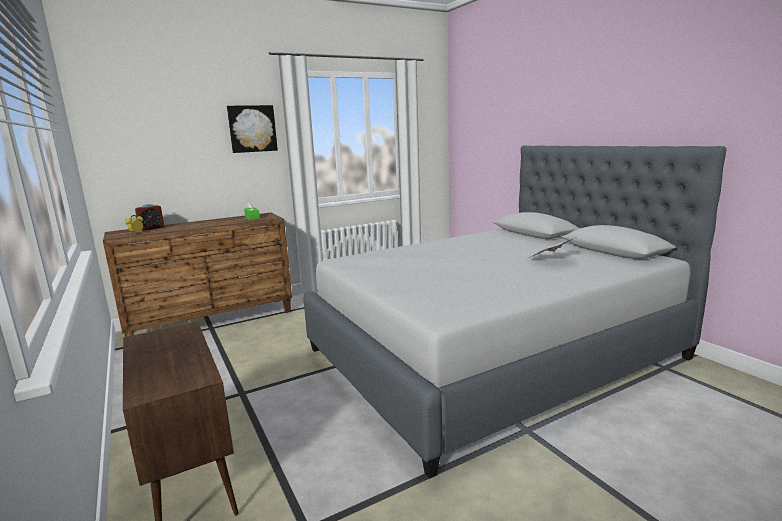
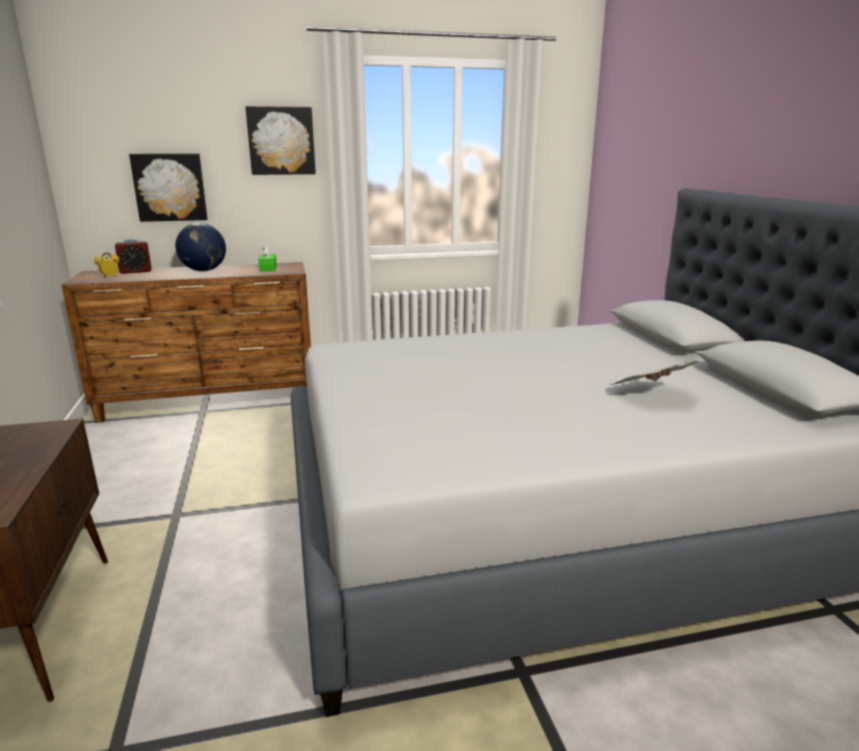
camera: 15 degrees right, 5 degrees up
(172, 165) = (170, 187): none -> picture
(205, 223) = (203, 271): none -> globe

